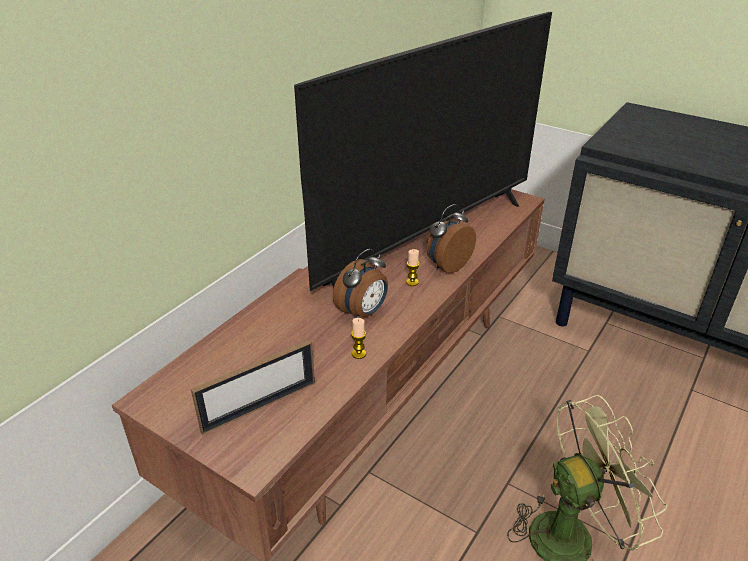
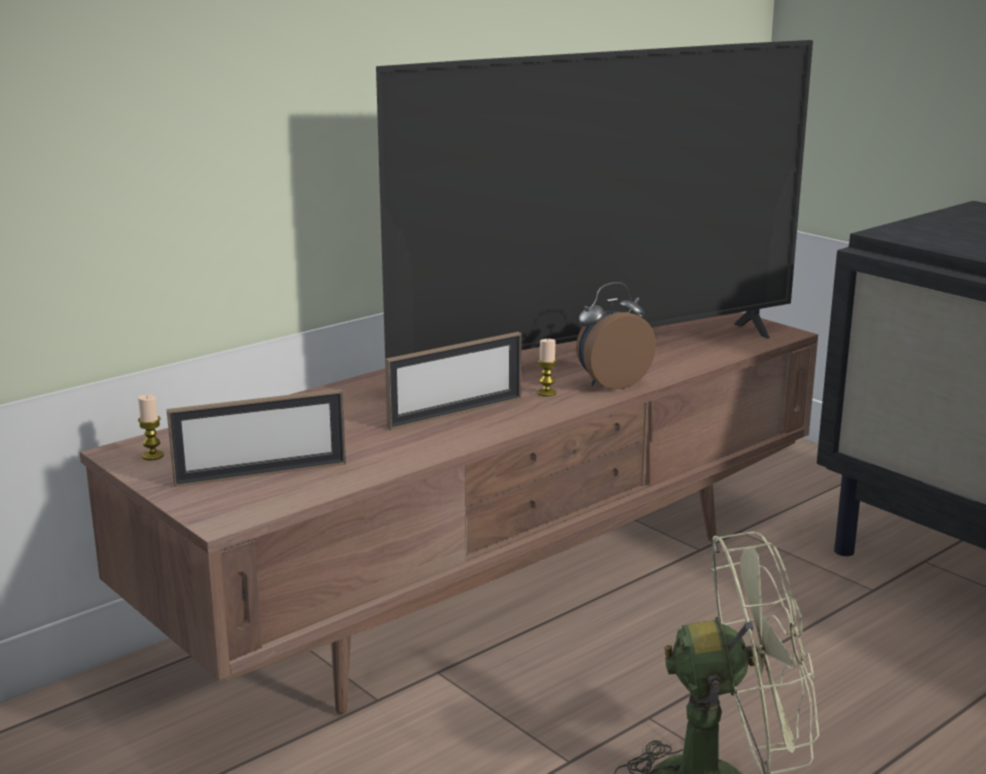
camera: 15 degrees right, 15 degrees down
(359, 354) = (423, 446): candle -> candle (152, 456)
(363, 313) = (455, 412): alarm clock -> picture frame

